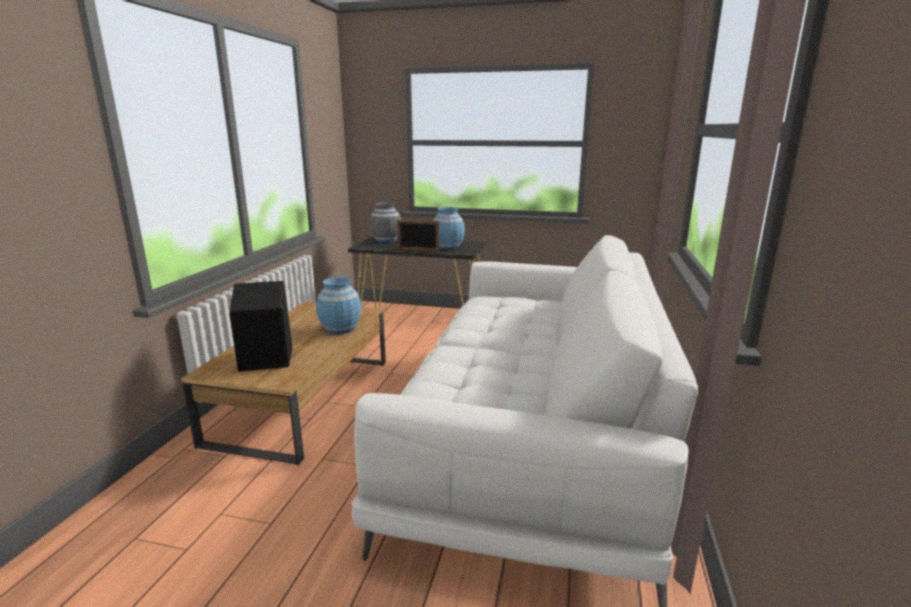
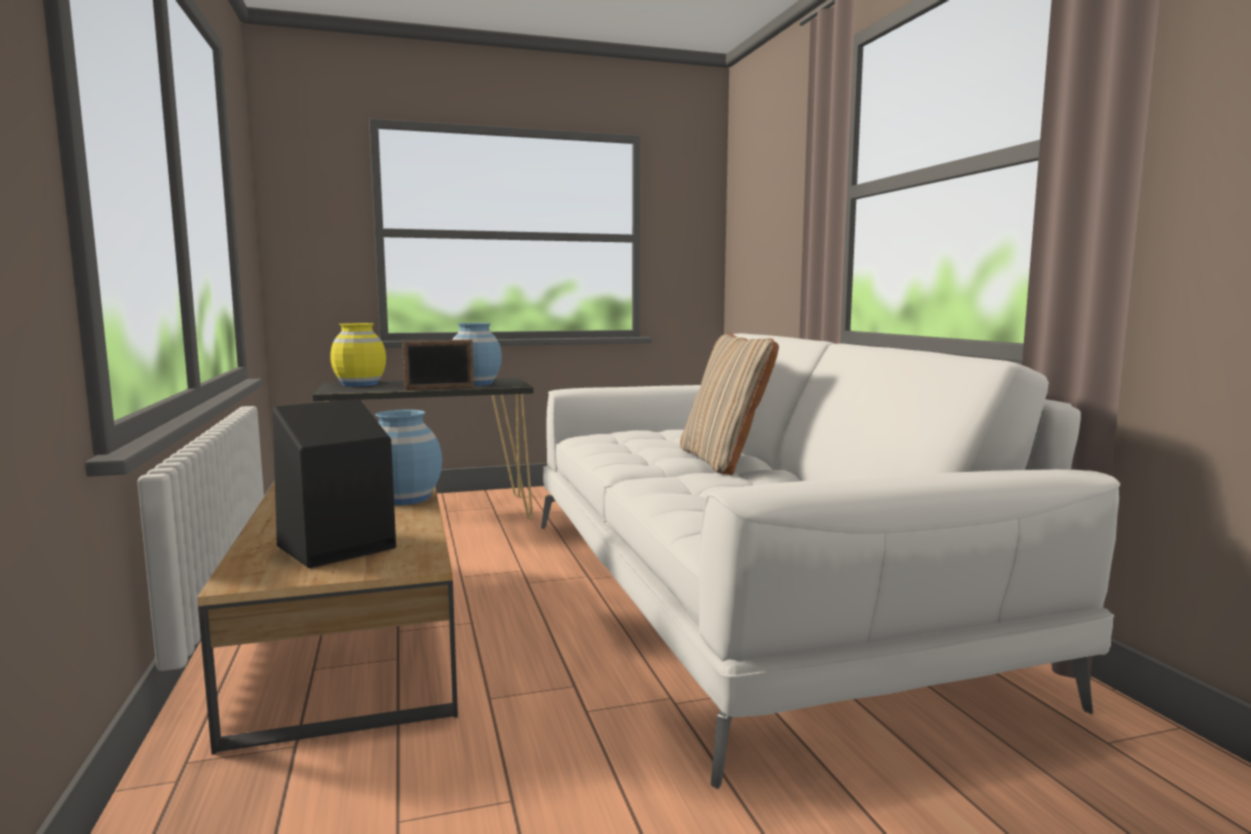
camera: 30 degrees left, 10 degrees down
(386, 240) = (360, 384): grey vase -> yellow vase
(529, 341) = (724, 461): none -> beige pillow

